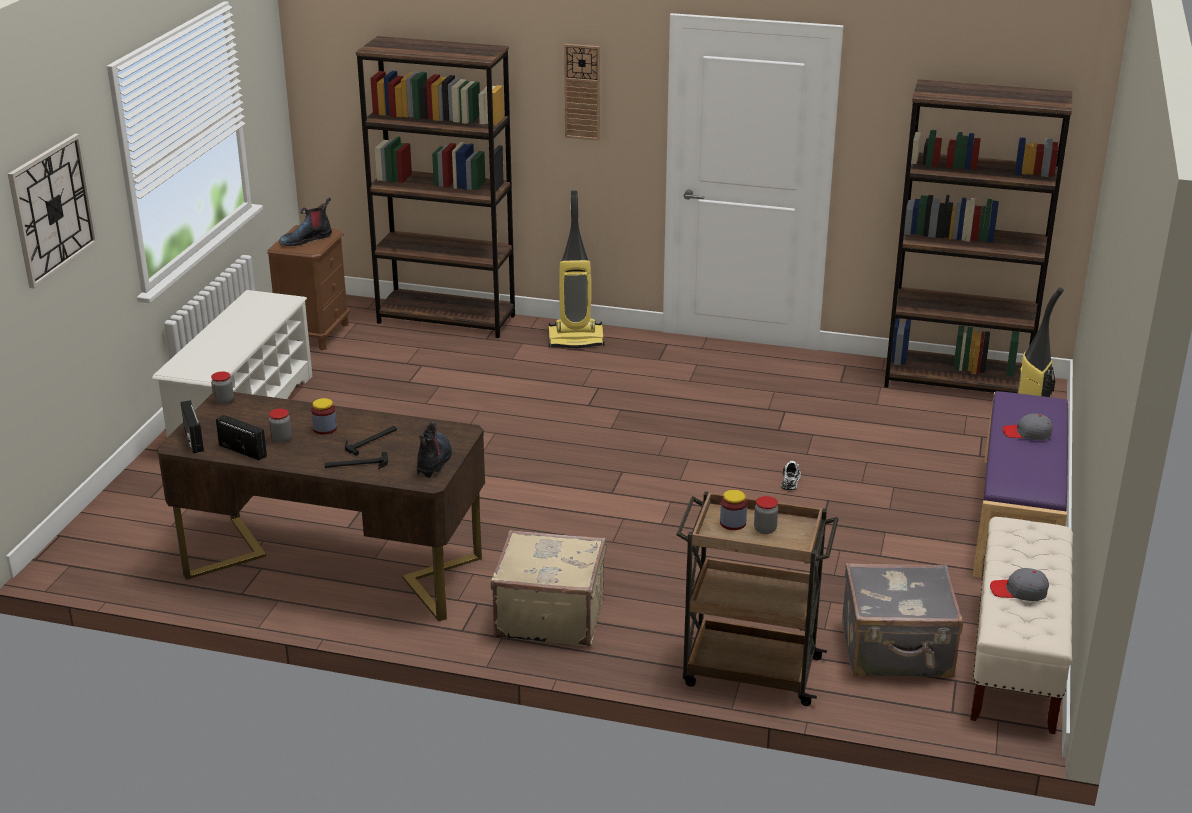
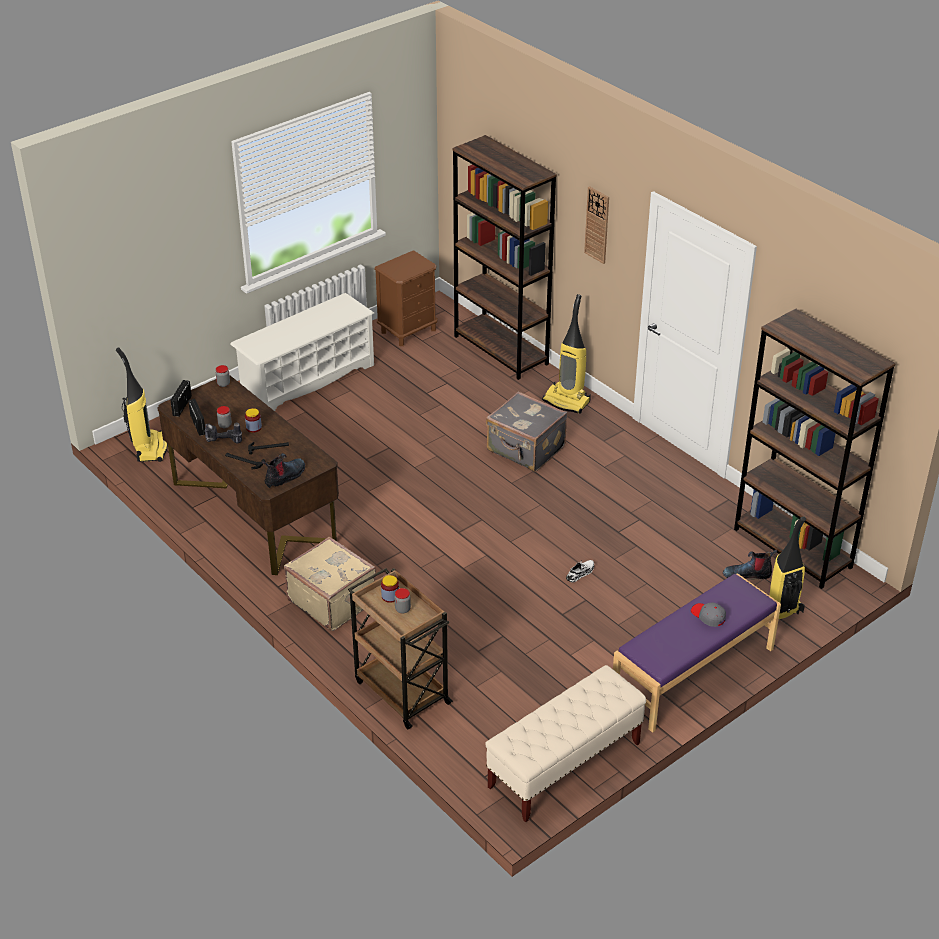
camera: 35 degrees right, 10 degrees up
(52, 209) = (162, 231): wall clock -> none
(103, 553) = (150, 448): none -> vacuum cleaner
(301, 456) = (223, 442): none -> power drill
(306, 239) = (406, 266): boot -> boot (747, 574)
(897, 652) = (499, 723): grey suitcase -> grey suitcase (525, 450)
(1019, 591) = (548, 722): grey cap -> none

